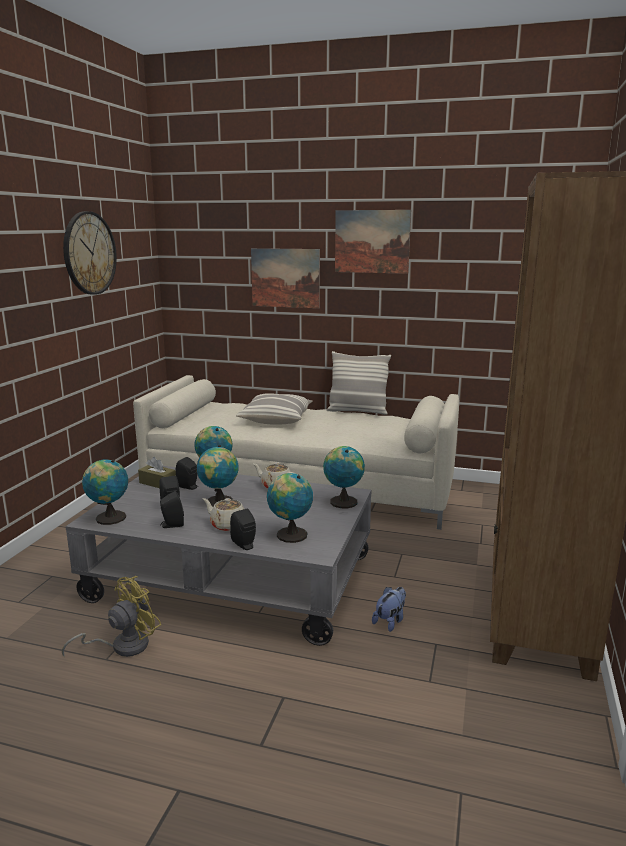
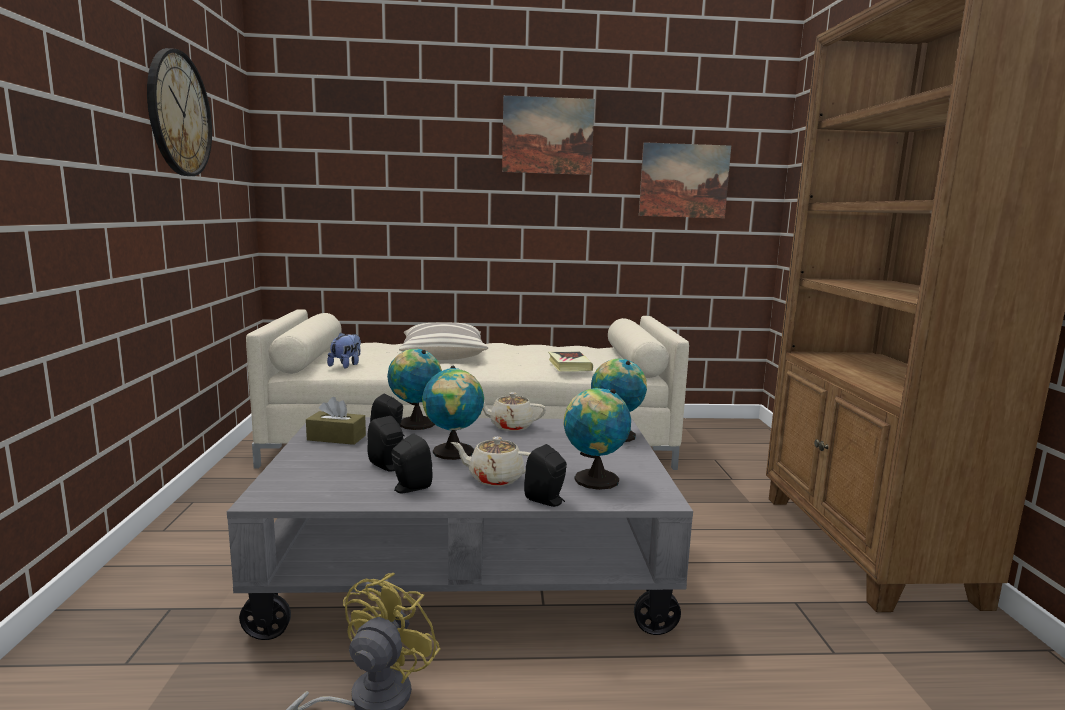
camera: 20 degrees left, 5 degrees down
(108, 518) = (296, 491): globe -> none
(285, 278) = (437, 179): picture -> picture (684, 181)
(357, 411) = (533, 343): pillow -> none
(360, 437) = (569, 365): none -> book
(390, 621) = (718, 584): plush toy -> plush toy (346, 365)

